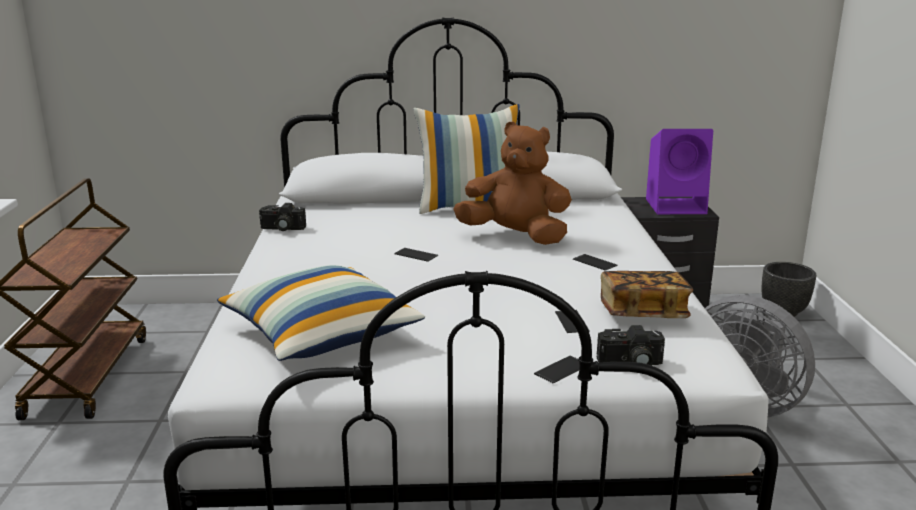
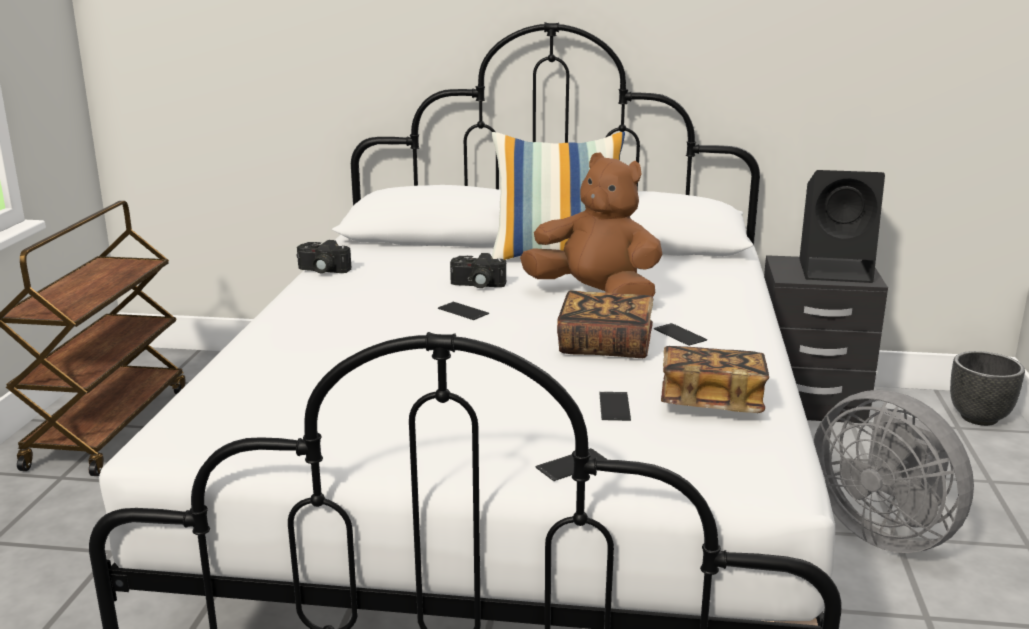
camera: 10 degrees right, 0 degrees up
(320, 334) = (304, 398): pillow -> none
(541, 275) = (605, 346): none -> book
(630, 364) = (663, 465): camera -> camera (477, 285)
(677, 206) = (837, 271): purple speaker -> black speaker

